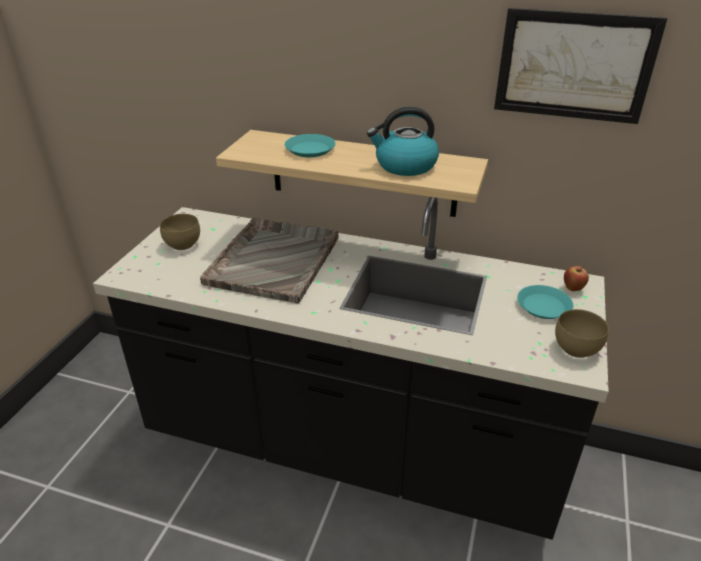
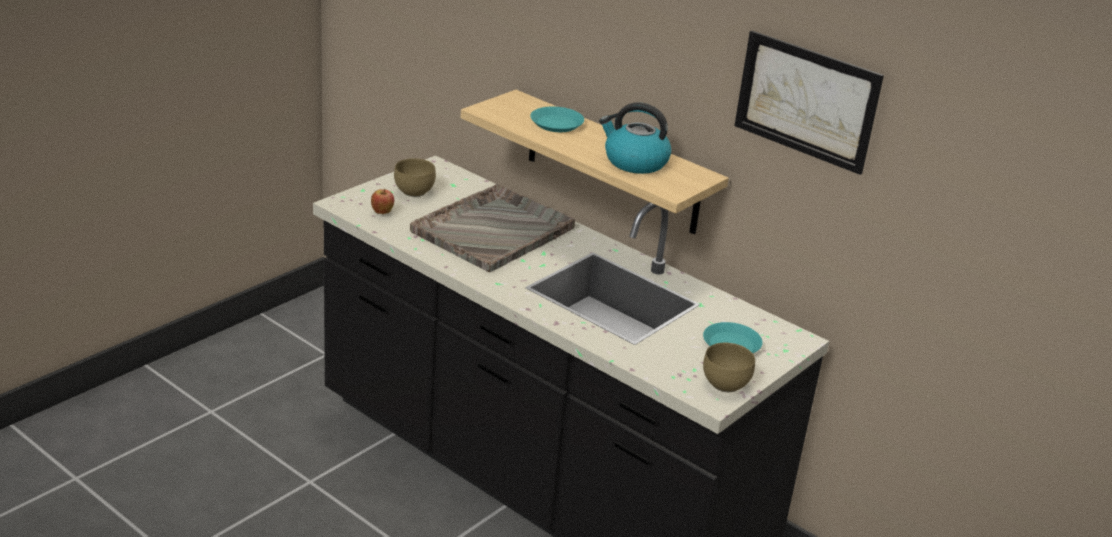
camera: 20 degrees right, 5 degrees down
(573, 289) = (780, 340): apple -> apple (382, 213)

